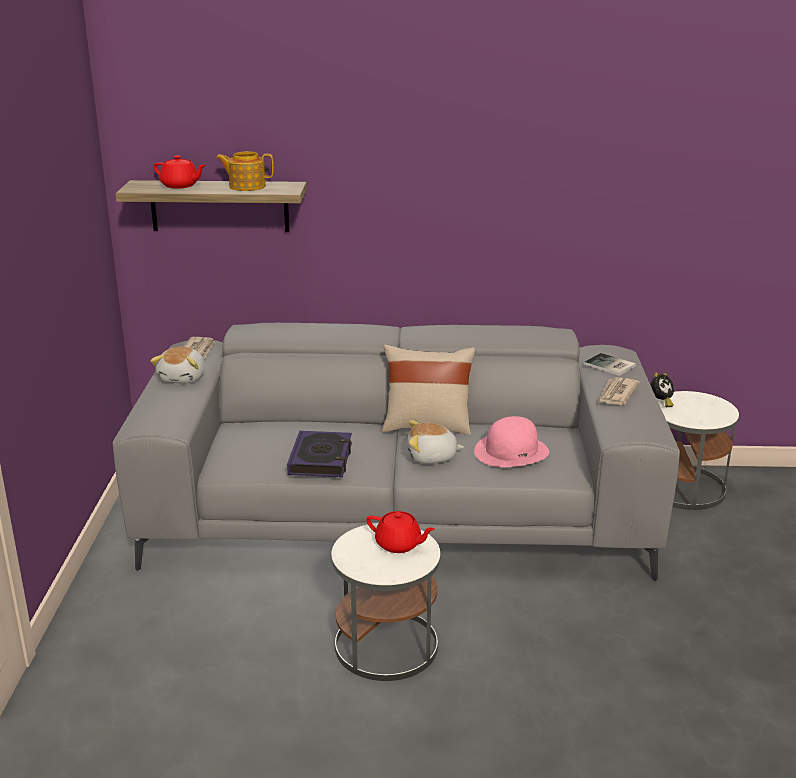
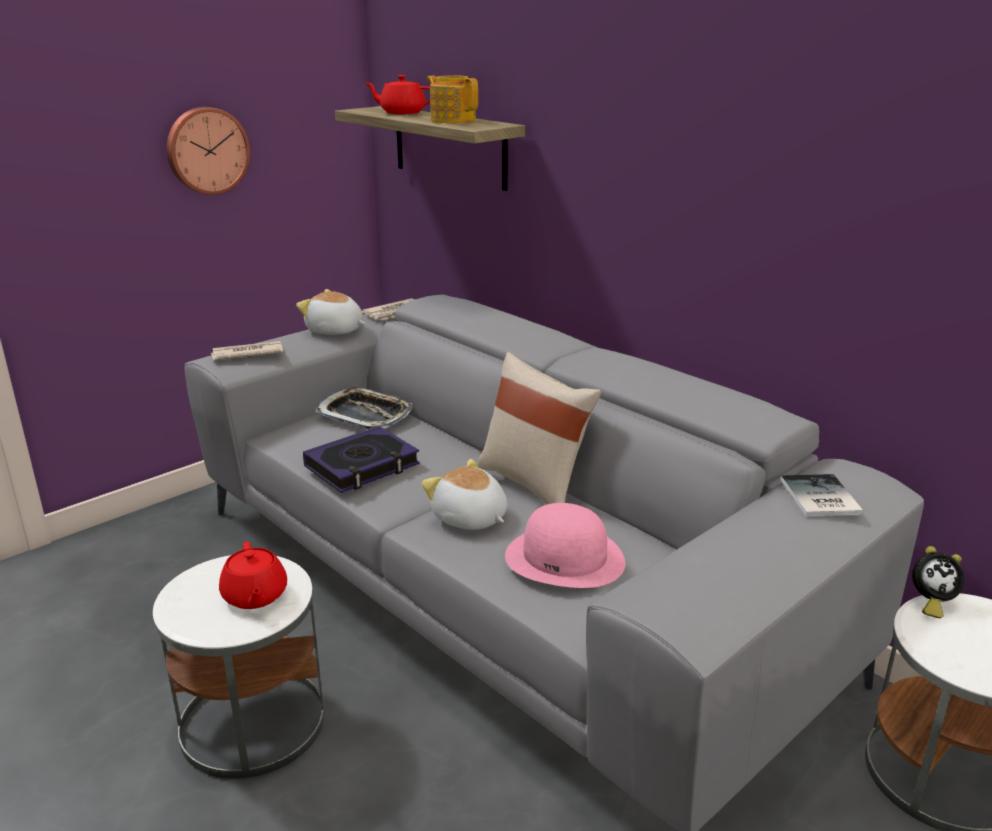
camera: 45 degrees right, 0 degrees up
(57, 252) = (207, 150): none -> wall clock
(180, 186) = (402, 113): red teapot -> red teapot turned 120 degrees clockwise
(183, 378) = (335, 331): plush toy -> plush toy turned 60 degrees clockwise
(257, 432) = (365, 415): none -> tray
(616, 394) = (748, 539): newspaper -> newspaper (246, 354)

